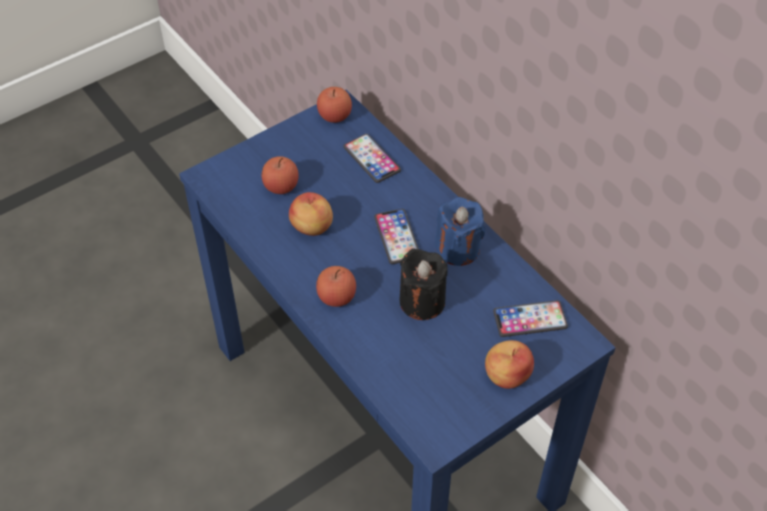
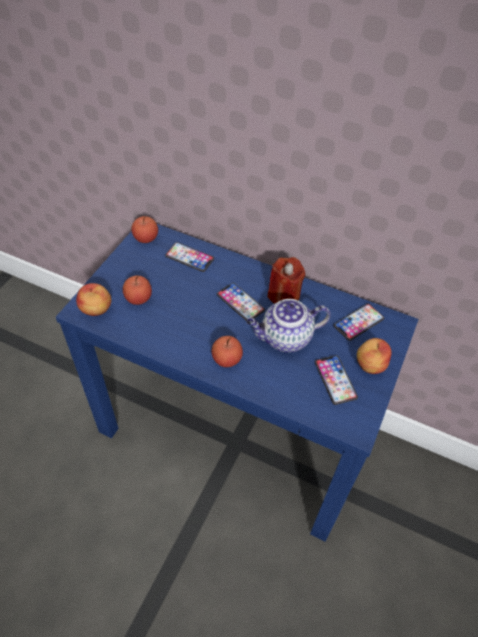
camera: 30 degrees left, 0 degrees up
(311, 227) = (178, 318): apple -> apple (96, 310)
(422, 301) = (285, 338): black candle -> teapot
(449, 374) = (335, 380): none -> phone
(457, 248) = (284, 295): blue candle -> red candle

